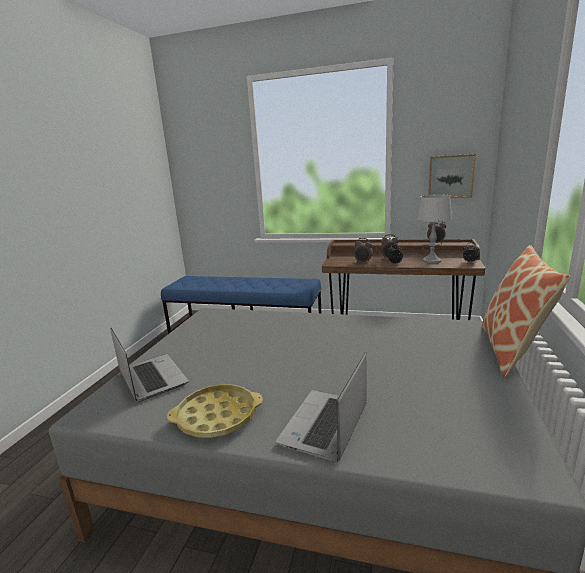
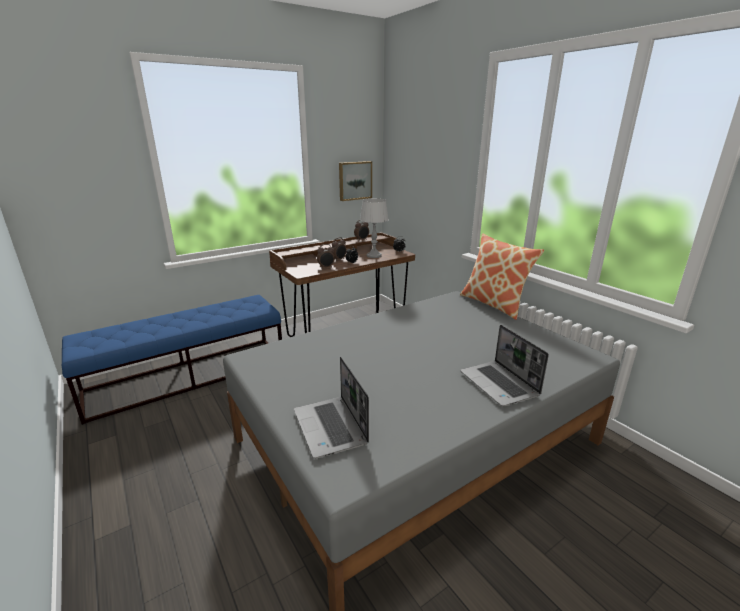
camera: 50 degrees left, 5 degrees up
(151, 378) = (331, 428): laptop -> laptop turned 120 degrees counterclockwise
(217, 416) = (439, 417): yellow tray -> none

